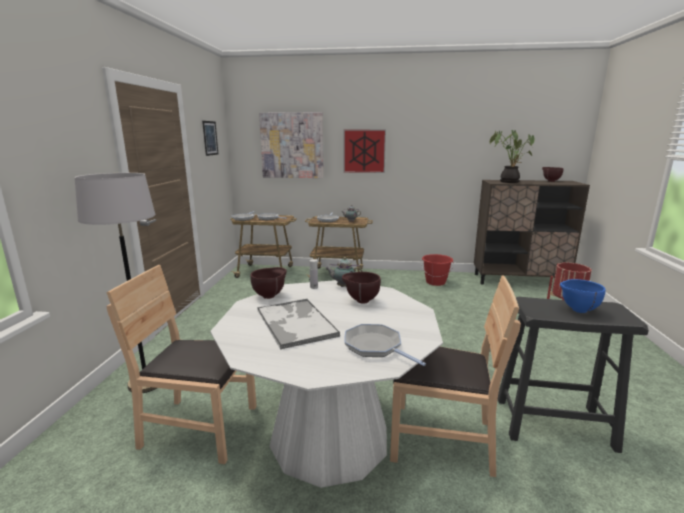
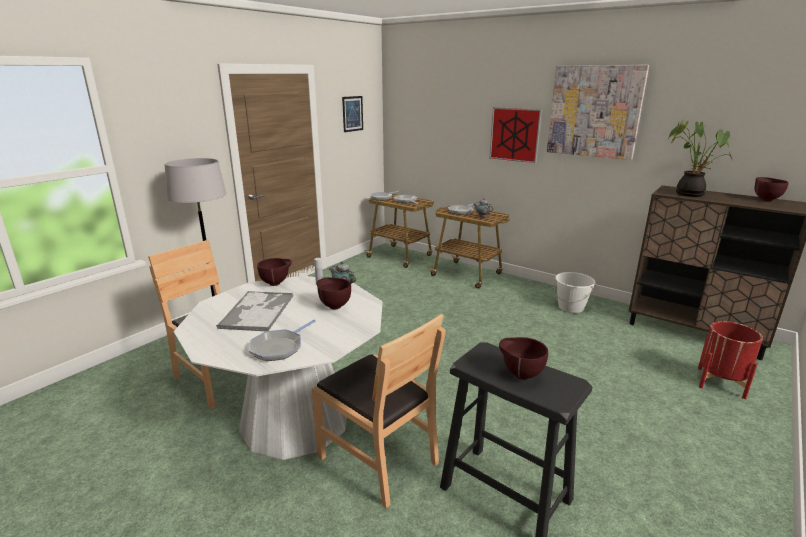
camera: 30 degrees right, 5 degrees up
(292, 145) = (440, 123): picture -> picture (594, 111)
(375, 346) = (279, 347): frying pan -> frying pan turned 135 degrees counterclockwise
(435, 282) = (571, 308): red bucket -> white bucket
(577, 310) = (520, 374): blue bowl -> brown bowl

